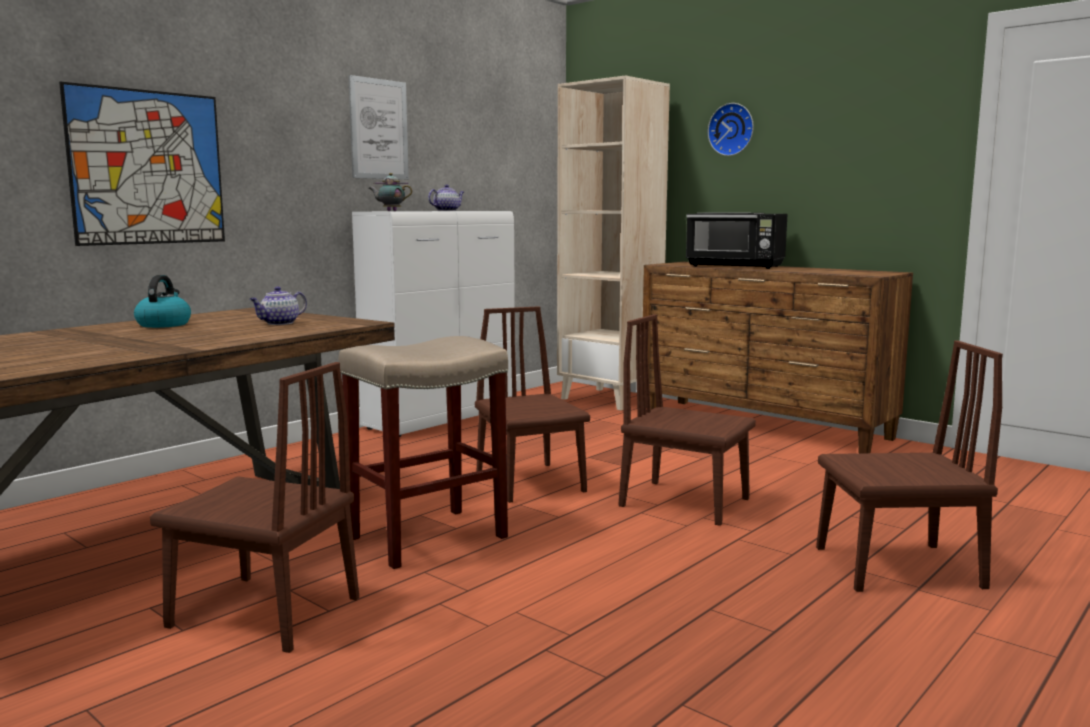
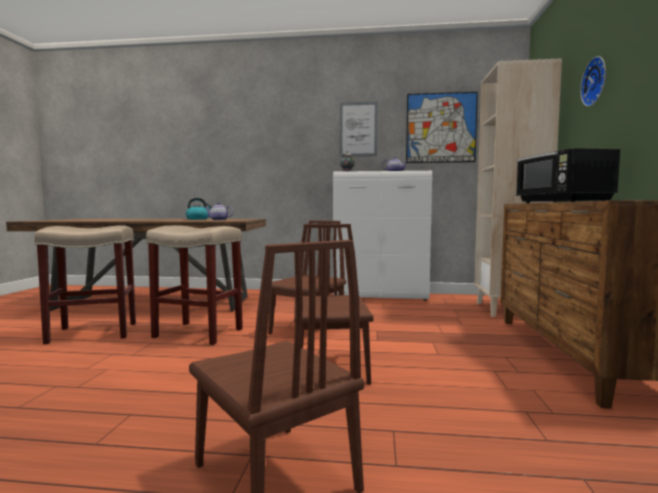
camera: 55 degrees right, 5 degrees down
(148, 167) = (235, 156): picture -> picture (441, 128)
(264, 612) = (91, 333): brown chair -> beige stool

